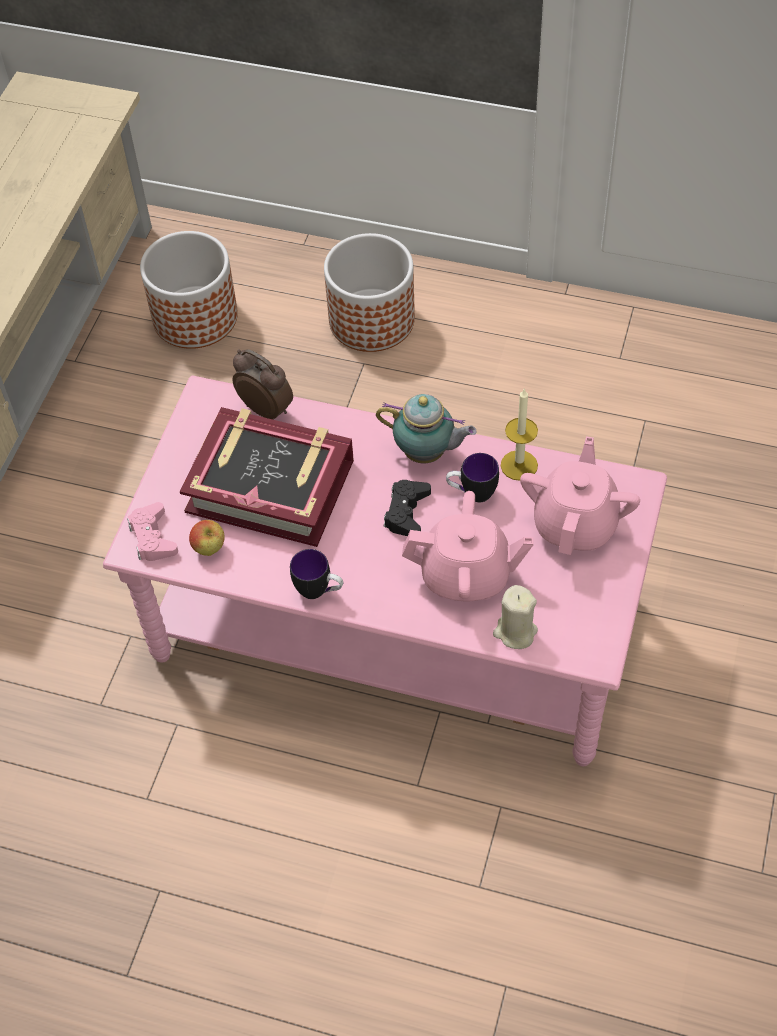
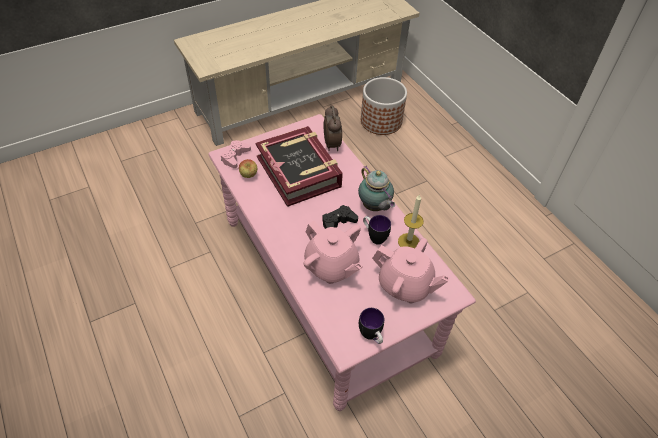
camera: 40 degrees right, 5 degrees down
(319, 591) = (267, 223): mug -> mug (371, 336)
(372, 320) = (448, 168): planter -> none
(515, 632) = (323, 306): beige candle -> none
(575, 523) = (405, 285): pink teapot -> pink teapot turned 60 degrees clockwise

